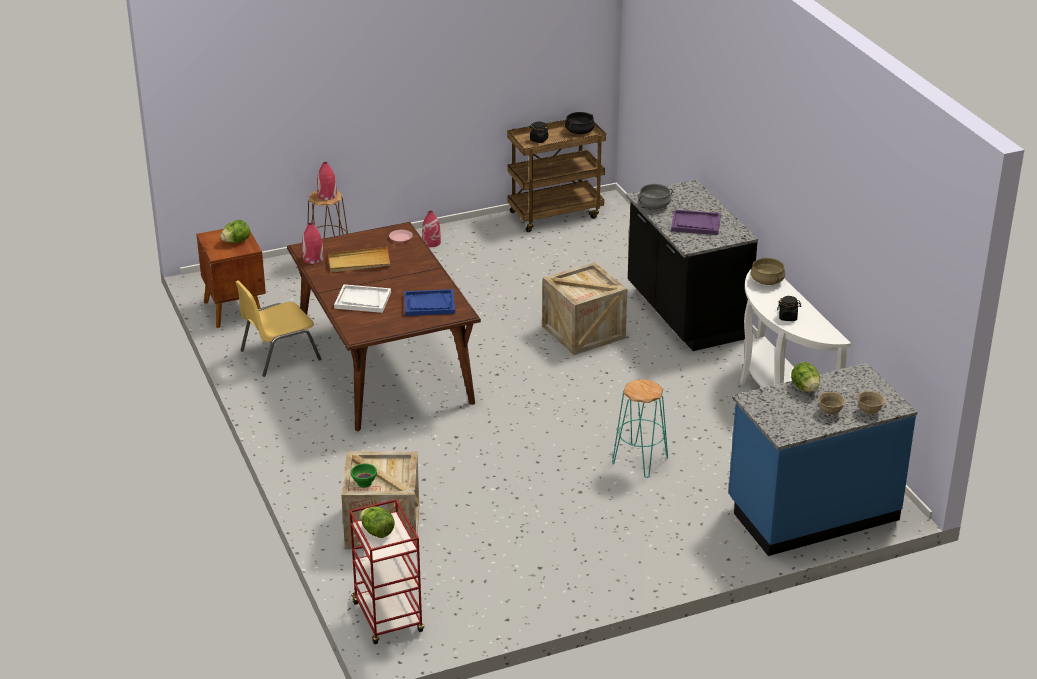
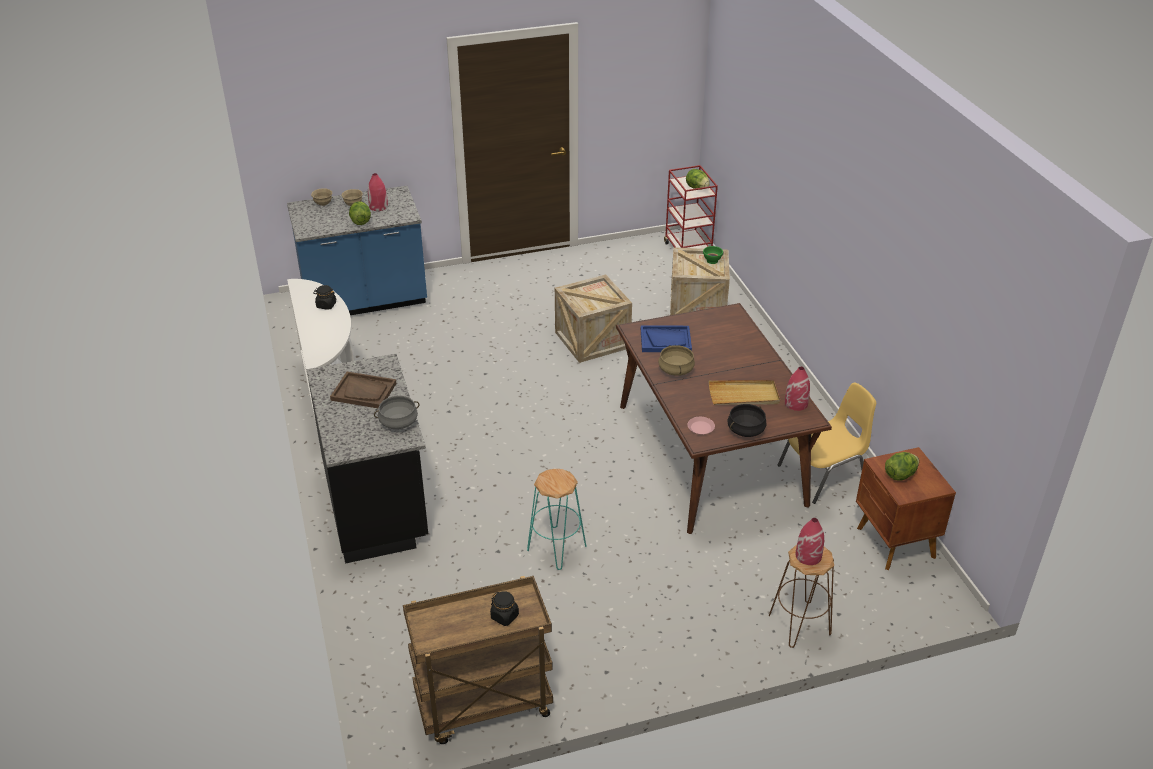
camera: 175 degrees left, 5 degrees up
(362, 300) = (733, 348): white tray -> none
(431, 242) = (665, 652): red vase -> red vase (378, 206)
(579, 131) = (437, 634): black cooking pot -> black cooking pot (745, 429)
(583, 332) = (497, 485): crate -> crate (592, 340)
(640, 461) = (483, 346): turquoise stool -> turquoise stool (556, 548)
(695, 224) = (364, 391): purple tray -> brown tray
(767, 281) = (320, 345): beige cooking pot -> beige cooking pot (675, 369)

